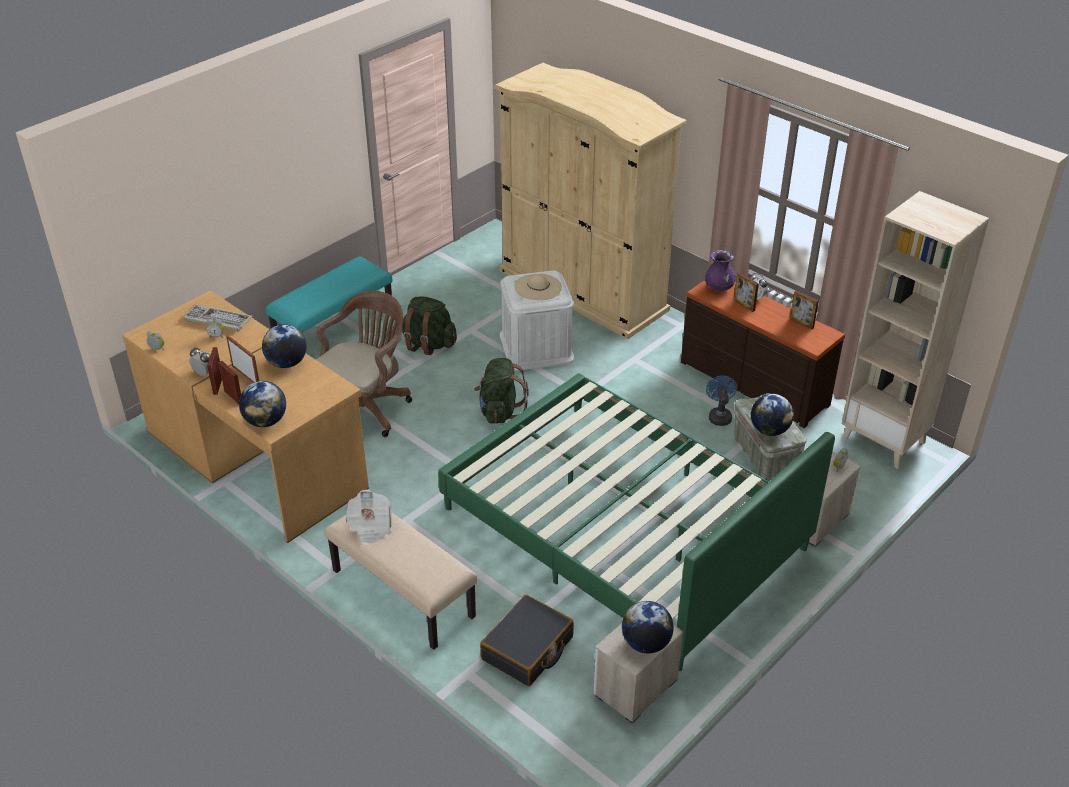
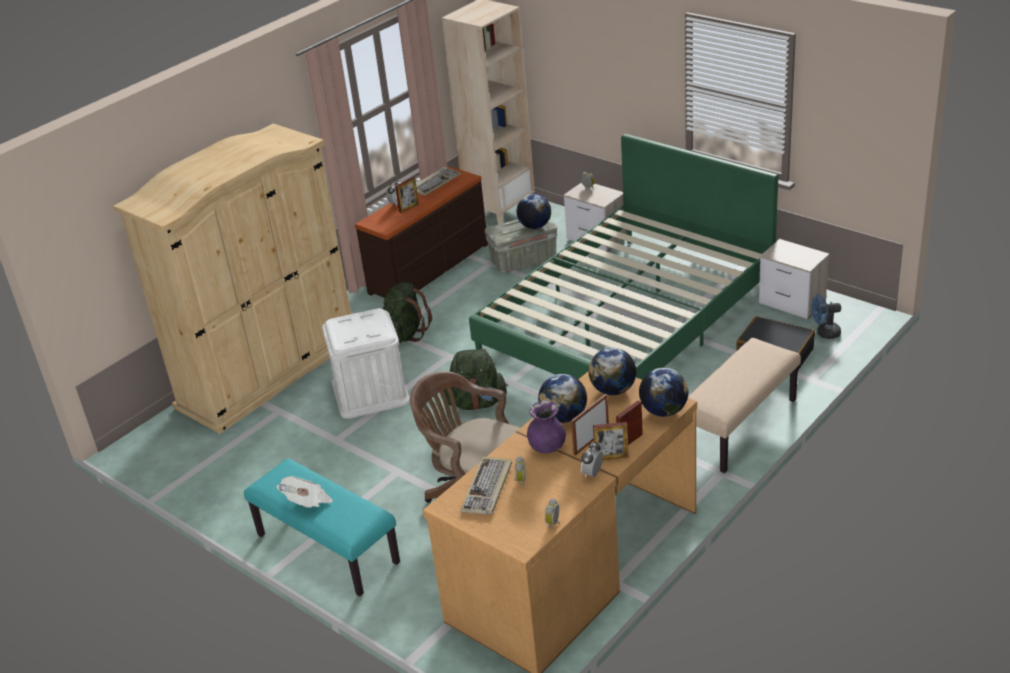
camera: 90 degrees left, 5 degrees down
(370, 527) = (721, 394): newspaper -> newspaper (307, 502)
(428, 344) = (361, 467): green backpack -> green backpack (405, 334)
(538, 287) = (359, 327): beige hat -> none
(645, 643) = (798, 251): globe -> globe (613, 390)
(719, 287) = (380, 220): purple vase -> purple vase (547, 447)
(719, 416) = (475, 283): blue fan -> blue fan (824, 333)
(801, 323) = (435, 183): picture frame -> keyboard

